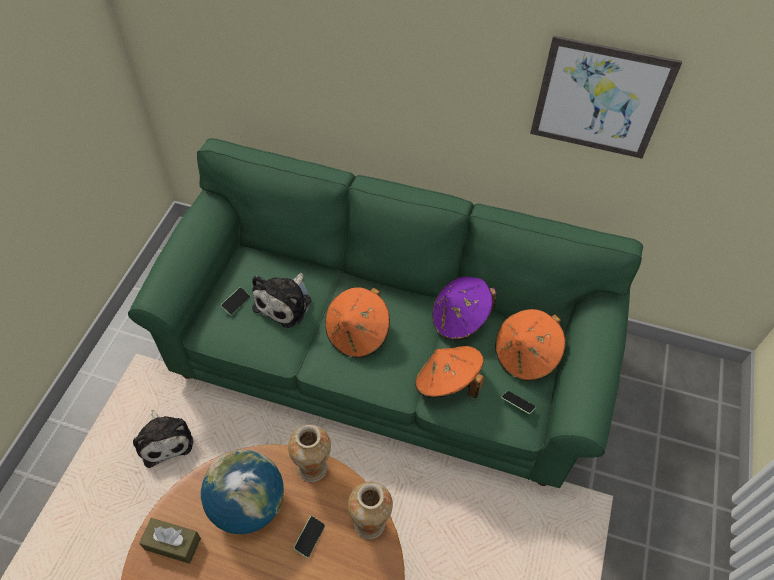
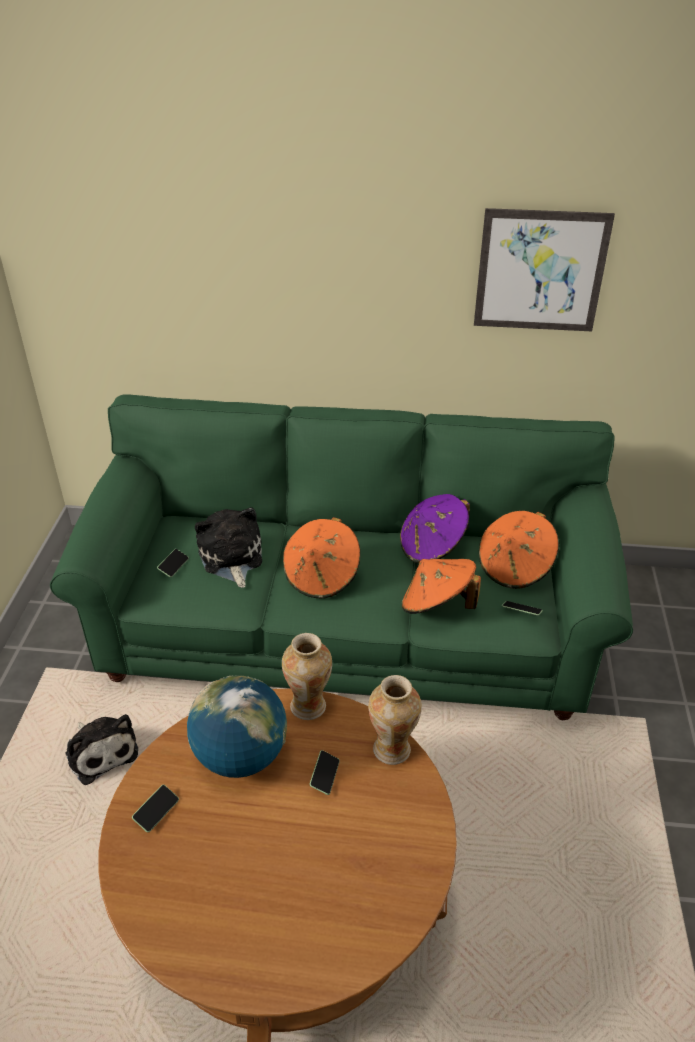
camera: 10 degrees left, 15 degrees down
(172, 543) = (156, 812): brown tissue box -> phone
(285, 302) = (231, 558): plush toy -> plush toy turned 150 degrees clockwise

